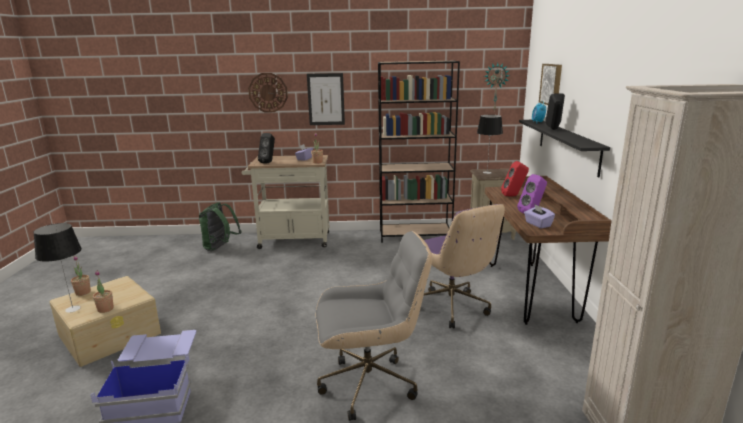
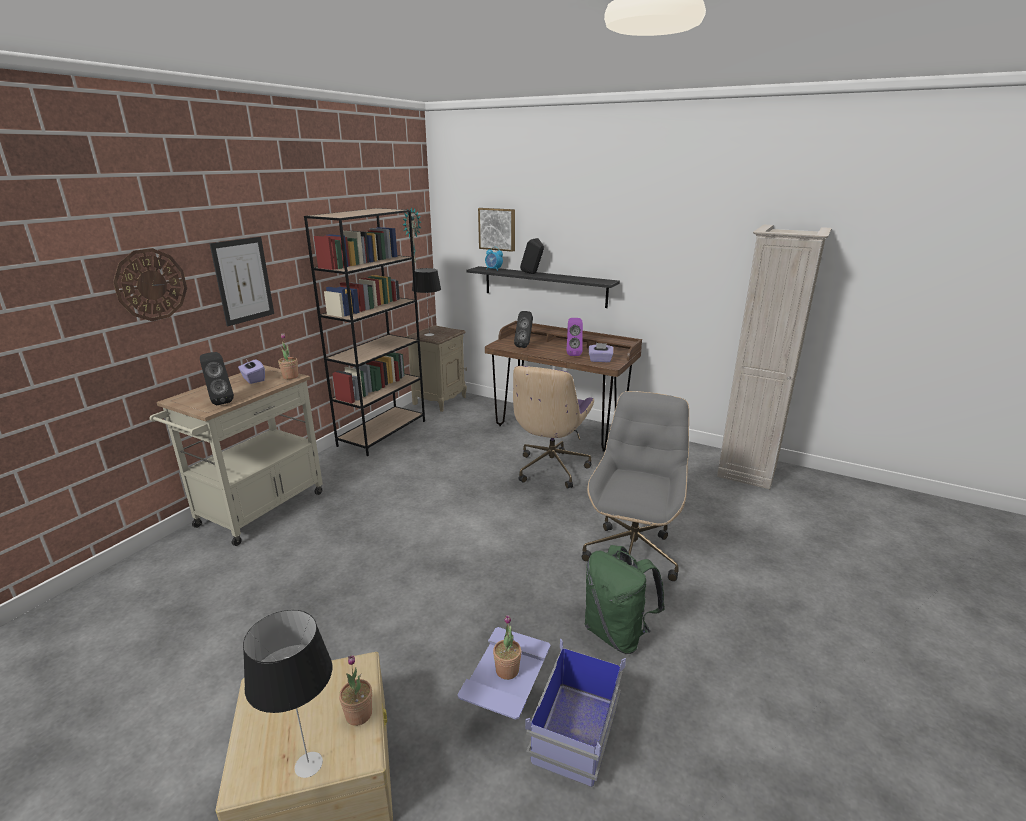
camera: 60 degrees left, 5 degrees up
(83, 292) = (248, 747): potted plant -> potted plant (507, 670)
(220, 247) = (166, 582): green backpack -> green backpack (617, 633)
(452, 309) = (550, 471): purple office chair -> purple office chair turned 105 degrees clockwise
(514, 196) = (525, 346): red speaker -> black speaker

